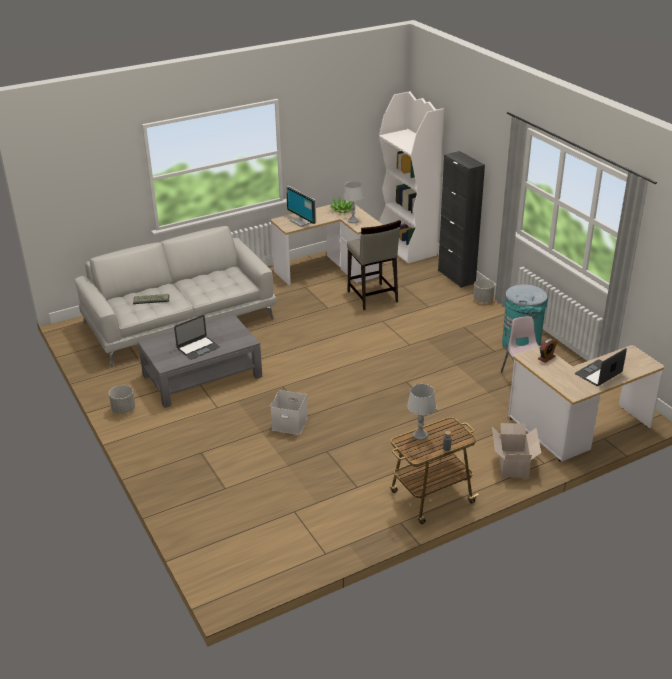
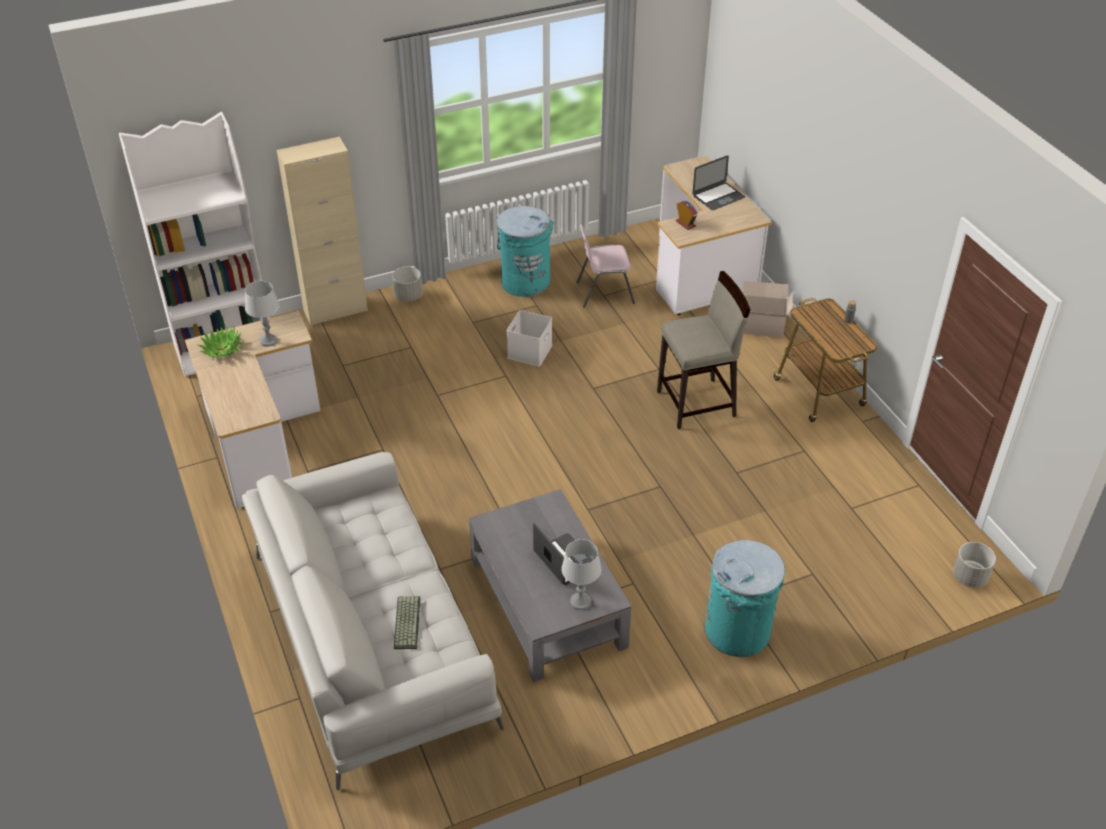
camera: 85 degrees left, 10 degrees up
(124, 409) = (628, 701): grey planter -> grey planter (969, 577)
(174, 452) = (738, 631): none -> turquoise trash can
(289, 424) = (677, 506): white storage box -> white storage box (530, 352)
(301, 221) = (246, 398): monitor -> none
(372, 297) = (365, 399): beige stool -> beige stool (697, 404)
(420, 435) = (827, 337): grey table lamp -> grey table lamp (580, 602)
(456, 277) = (335, 310): black cabinet -> beige cabinet
(598, 373) = (718, 196): laptop -> laptop turned 90 degrees counterclockwise

